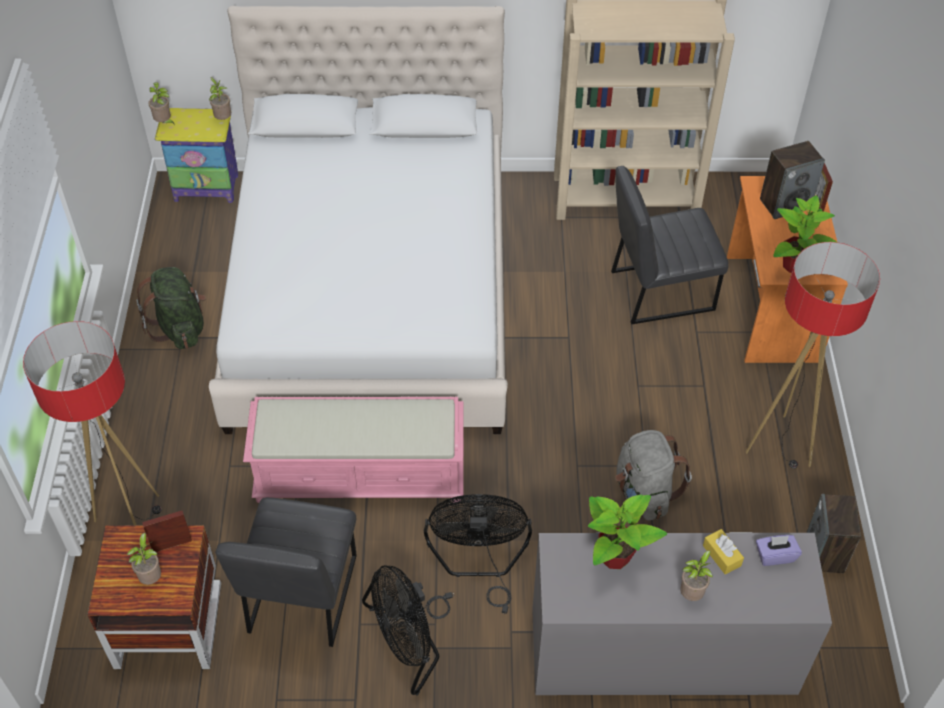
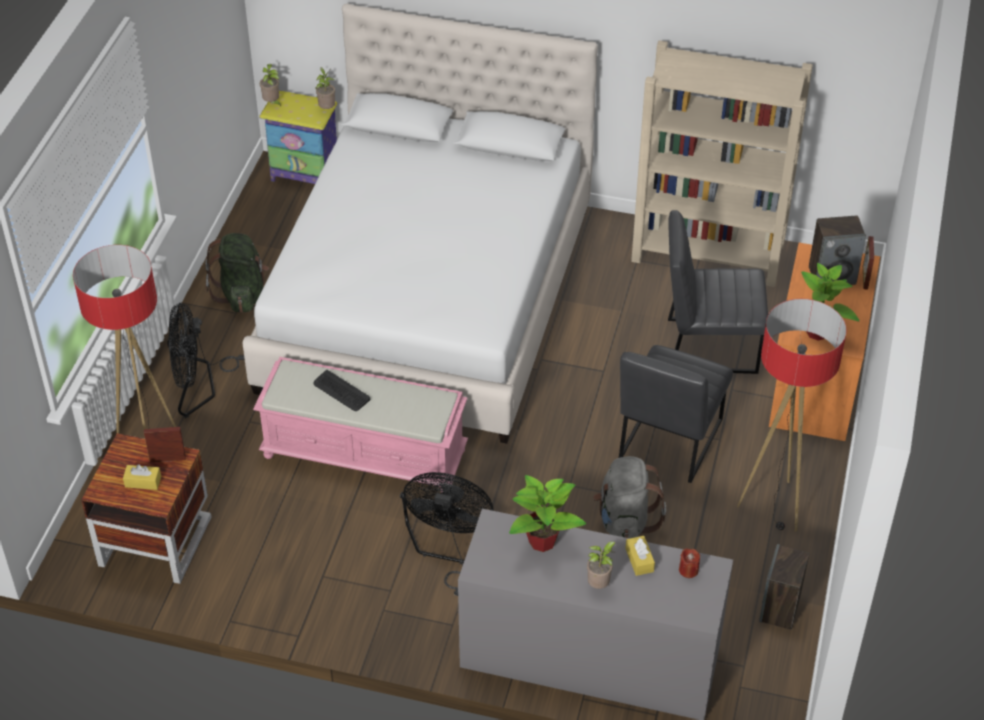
camera: 15 degrees right, 5 degrees down
(152, 577) = (143, 482): potted plant -> yellow tissue box
(301, 597) = (278, 543): grey chair -> grey chair (668, 441)
(332, 423) = (341, 391): none -> keyboard
(411, 638) = (364, 597): black fan -> black fan (198, 380)
(775, 555) = (688, 570): purple tissue box -> red candle

